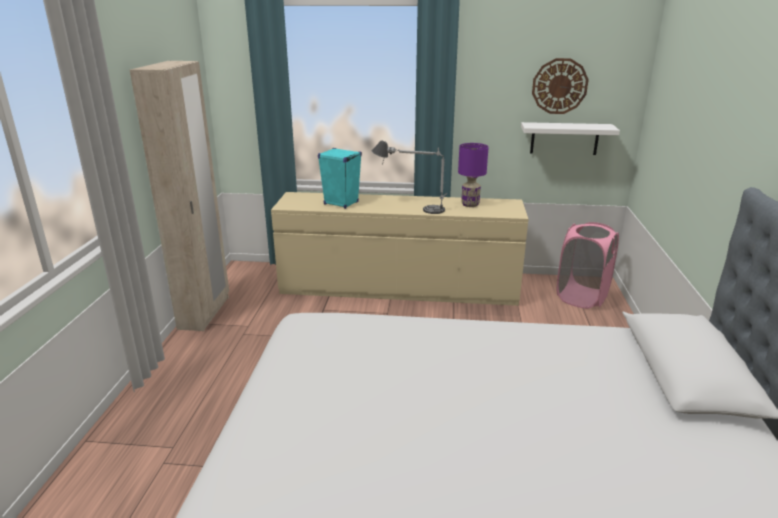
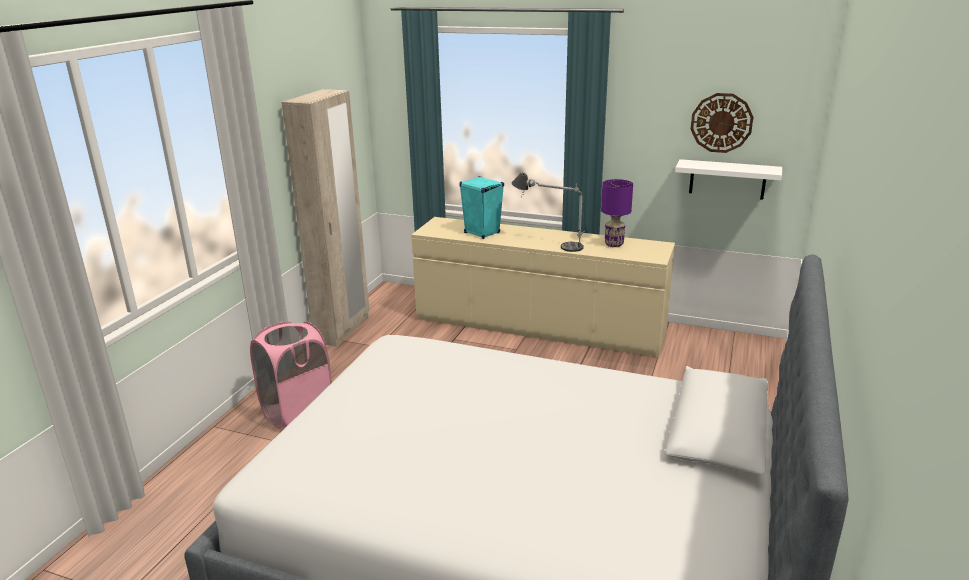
camera: 15 degrees right, 0 degrees up
(582, 297) = (735, 356): pink laundry basket -> pink laundry basket (298, 412)

